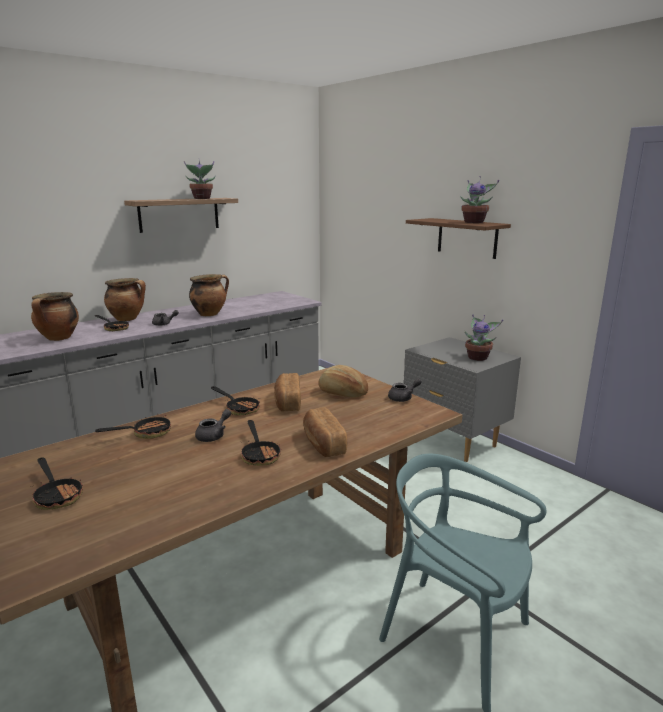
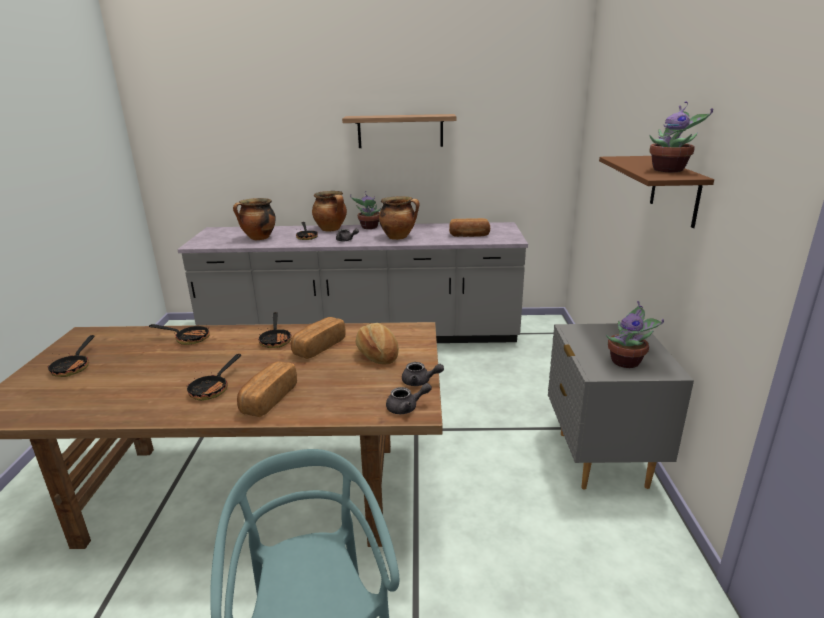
camera: 40 degrees right, 5 degrees up
(202, 198) = (419, 115): potted plant -> potted plant (368, 227)
(214, 436) = (218, 358): grey teapot -> grey teapot (406, 407)
(267, 304) = (469, 235): none -> bread

